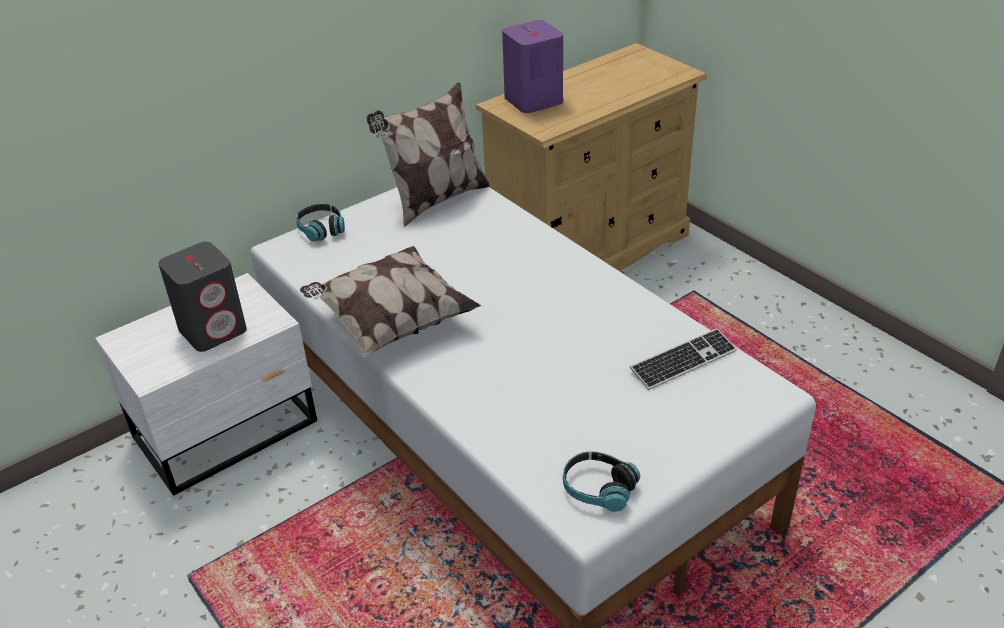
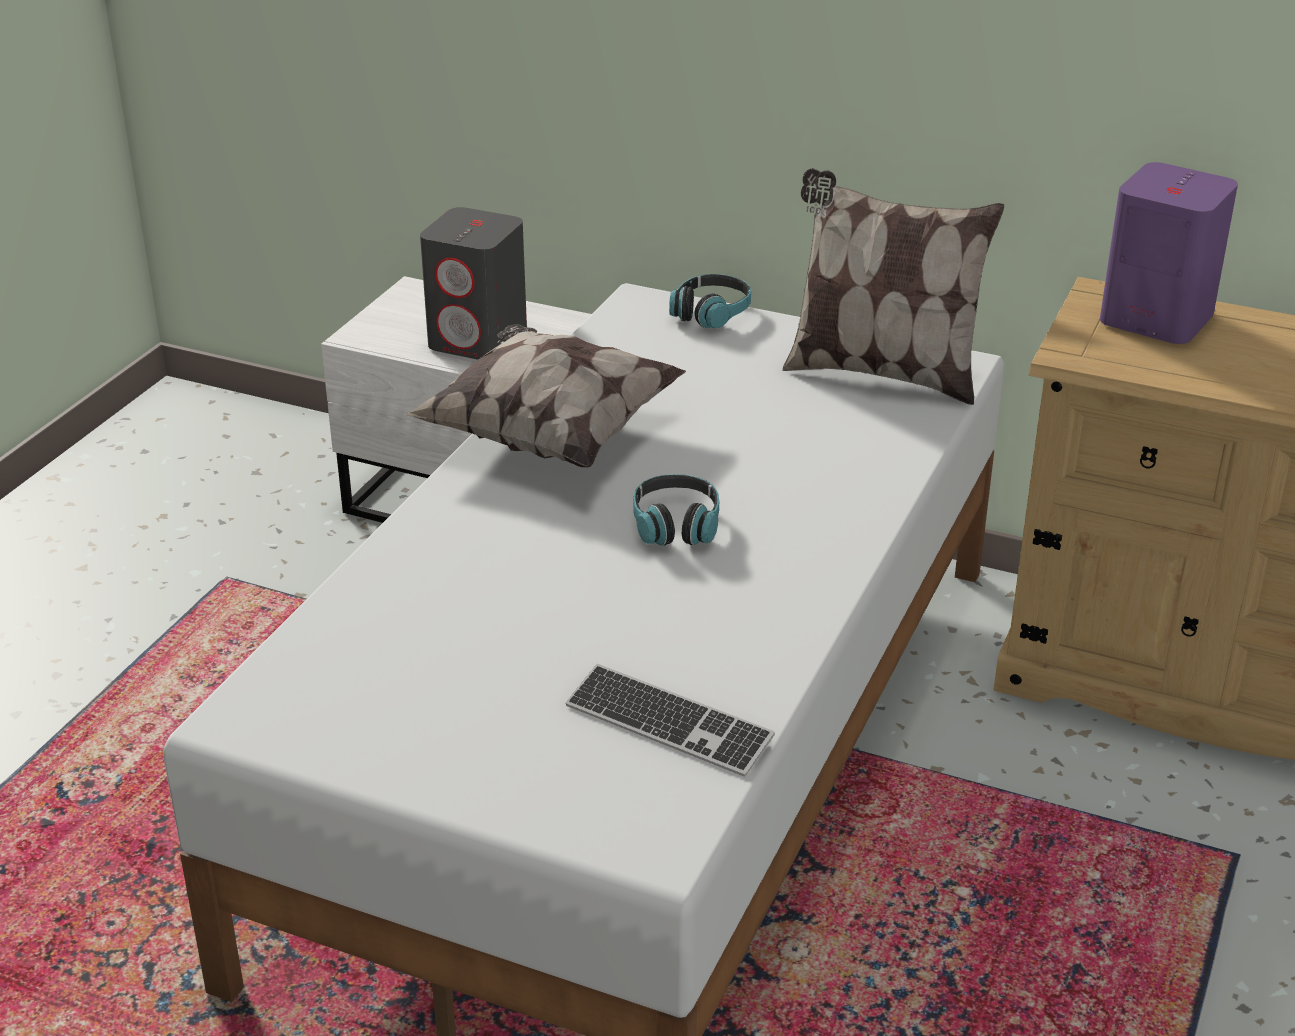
camera: 60 degrees right, 5 degrees down
(598, 489) = (308, 716): headphones -> headphones (676, 525)

